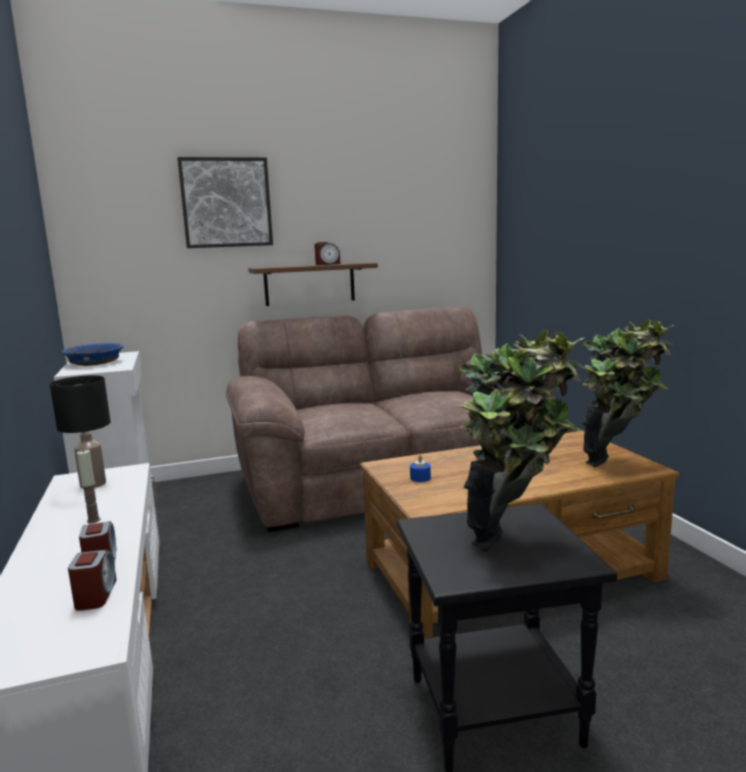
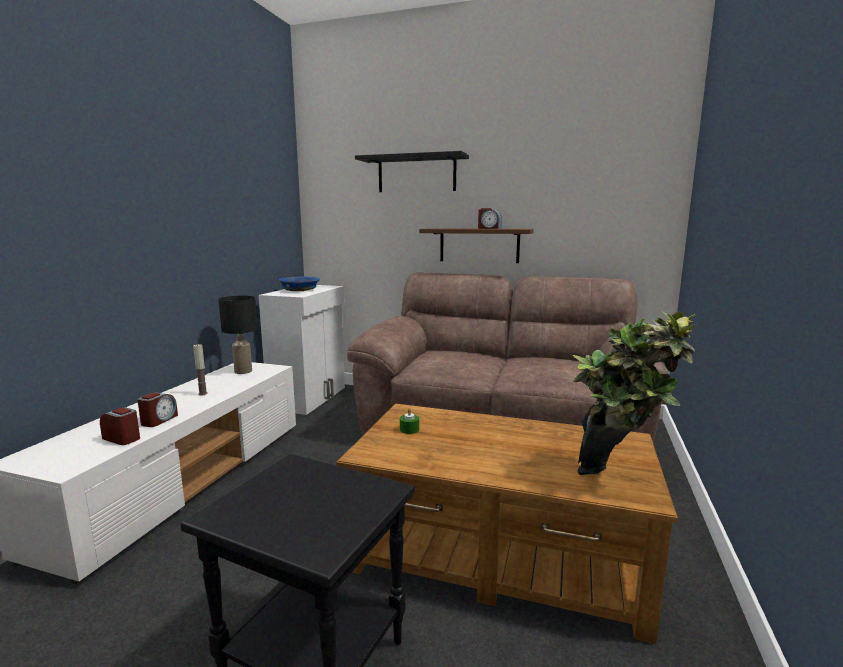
camera: 35 degrees right, 0 degrees up
(96, 595) = (122, 438): alarm clock -> alarm clock turned 90 degrees counterclockwise
(226, 203) = (416, 174): picture -> black shelf
(420, 478) = (409, 429): blue candle -> green candle
(513, 535) = (329, 502): potted plant -> none

